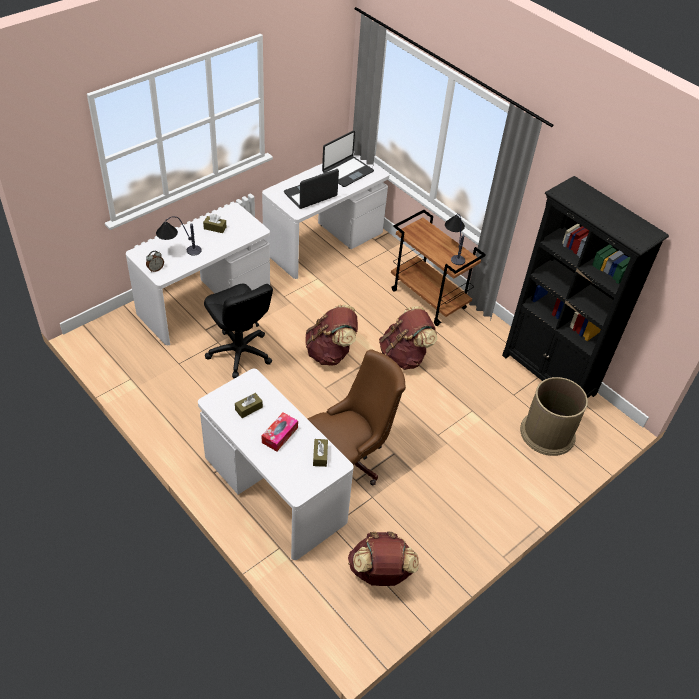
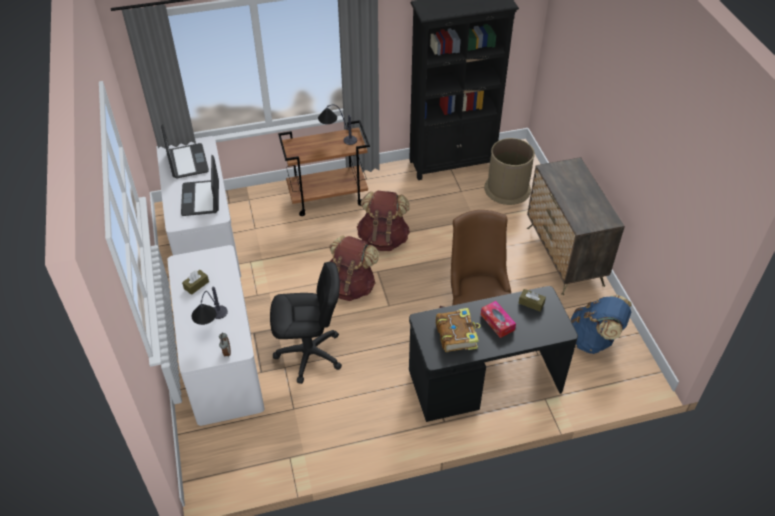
camera: 60 degrees left, 0 degrees up
(248, 408) = (456, 334): brown tissue box -> book
(273, 490) = (484, 382): white desk -> black desk
(380, 573) = (594, 339): brown backpack -> blue backpack
(483, 513) = (564, 256): none -> dresser

